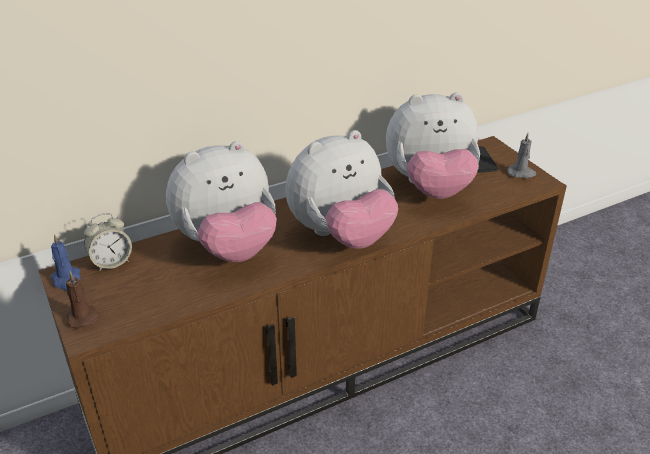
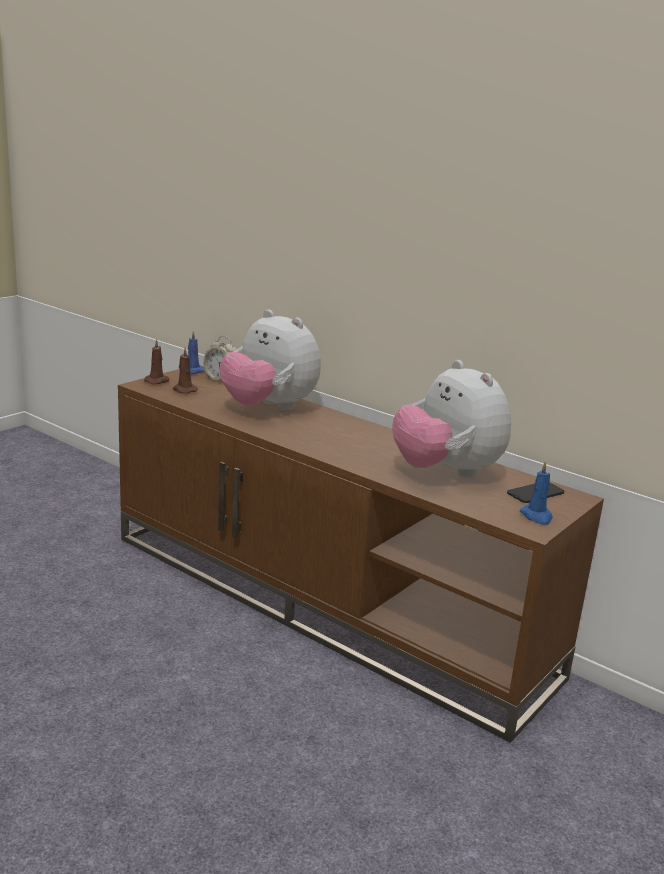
camera: 65 degrees right, 15 degrees down
(131, 300) = (184, 390): none -> brown candle
(341, 235) = (323, 442): plush toy -> none
(521, 173) = (537, 516): grey candle -> blue candle

